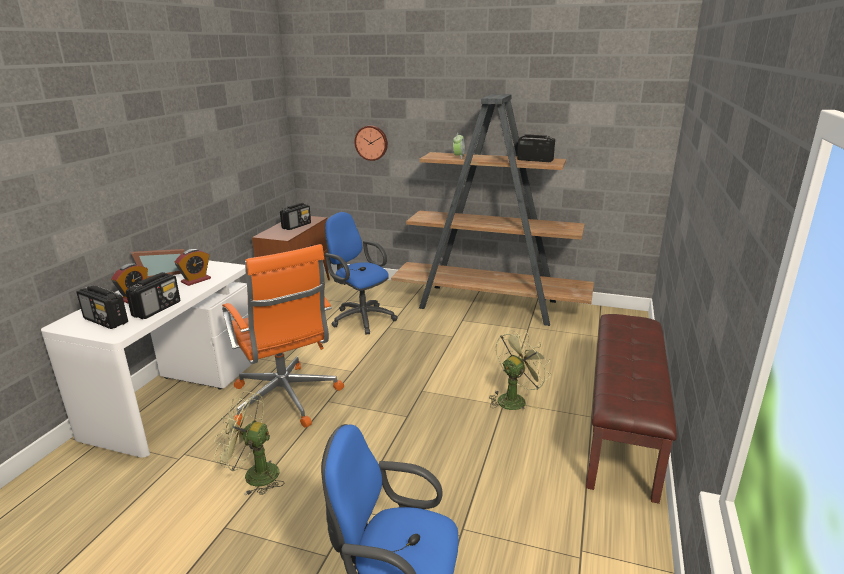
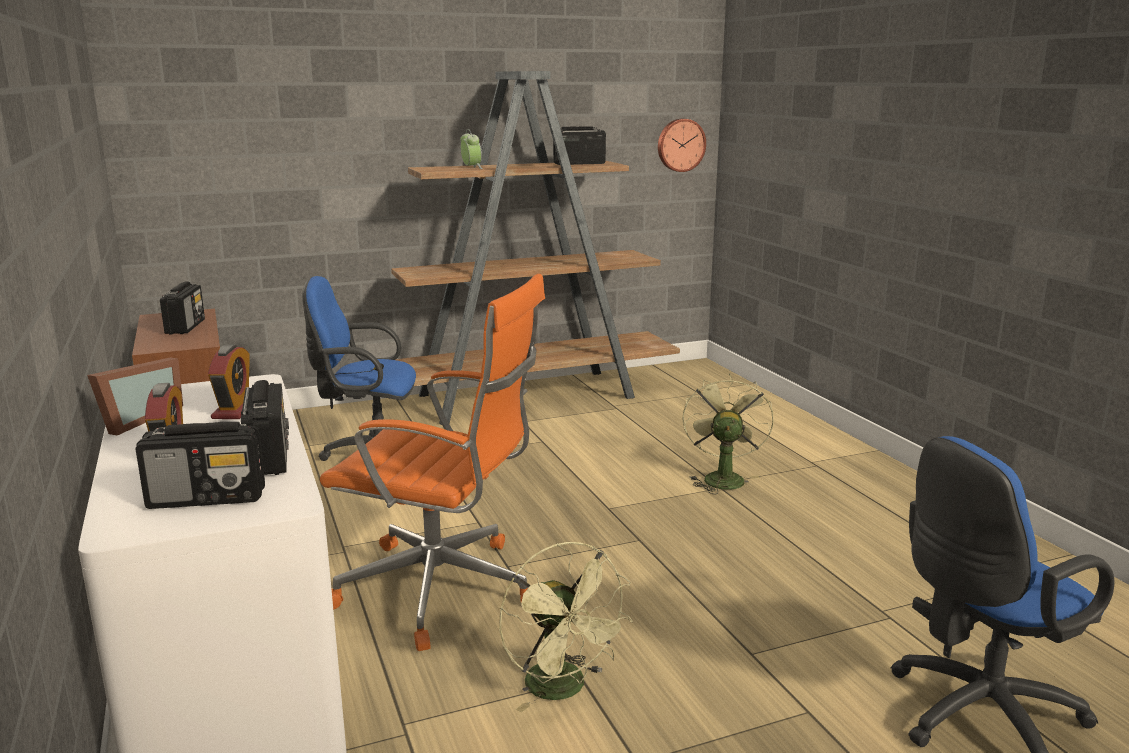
camera: 40 degrees left, 5 degrees down
(254, 475) = (564, 689): green fan -> green fan turned 90 degrees counterclockwise
(371, 142) = (286, 162): wall clock -> wall clock (680, 145)
(623, 427) = (855, 463): brown bench -> none

